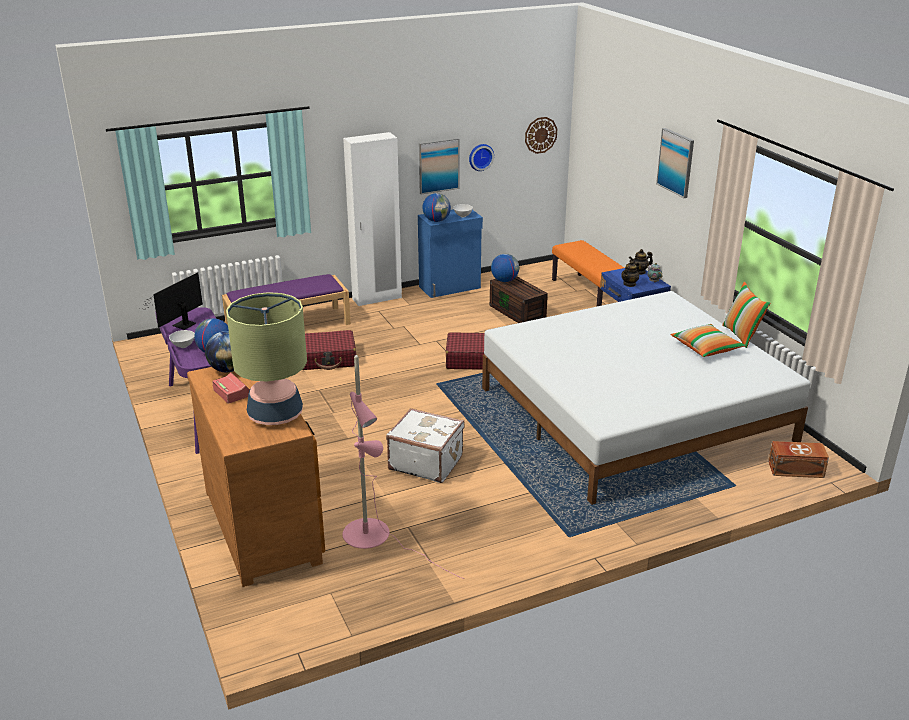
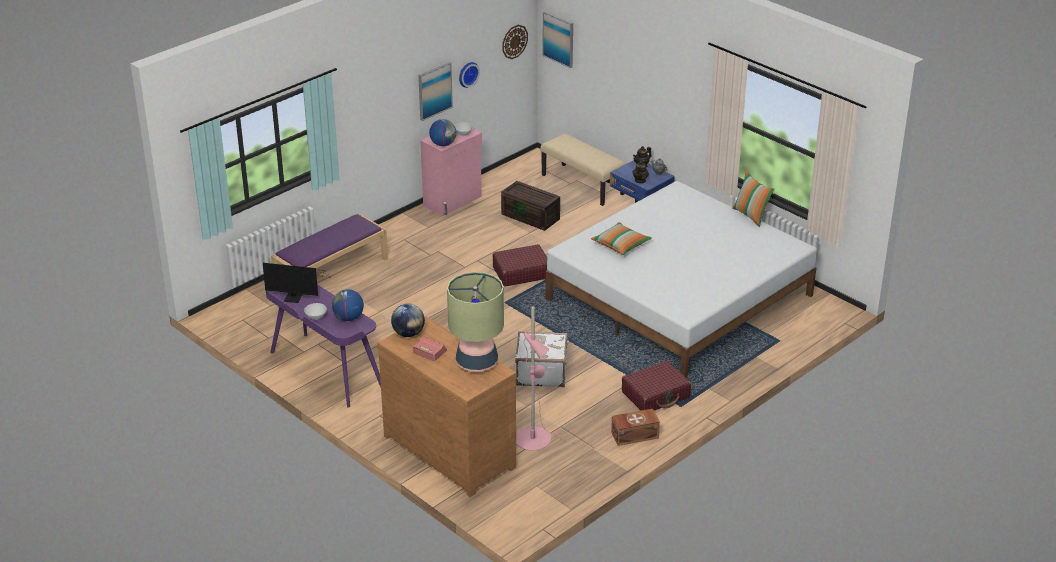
camera: 20 degrees left, 5 degrees up
(181, 325) = (295, 298): monitor -> monitor turned 90 degrees counterclockwise
(328, 359) = (393, 298): red suitcase -> red suitcase (656, 395)
(377, 298) = (393, 226): white wardrobe -> none
(450, 287) = (453, 201): blue cabinet -> pink cabinet
(504, 280) = (514, 189): globe -> none
(589, 294) = (583, 185): orange bench -> beige bench
(676, 162) = (665, 70): picture -> picture (558, 39)
(706, 348) = (730, 233): pillow -> pillow (621, 245)
(795, 469) = (816, 318): brown storage box -> brown storage box (634, 435)

